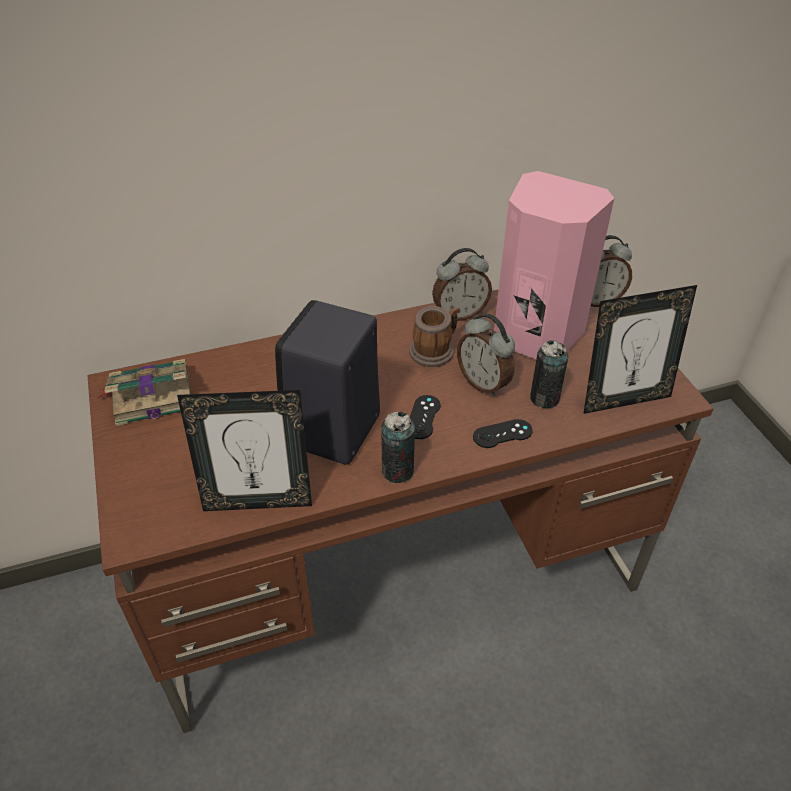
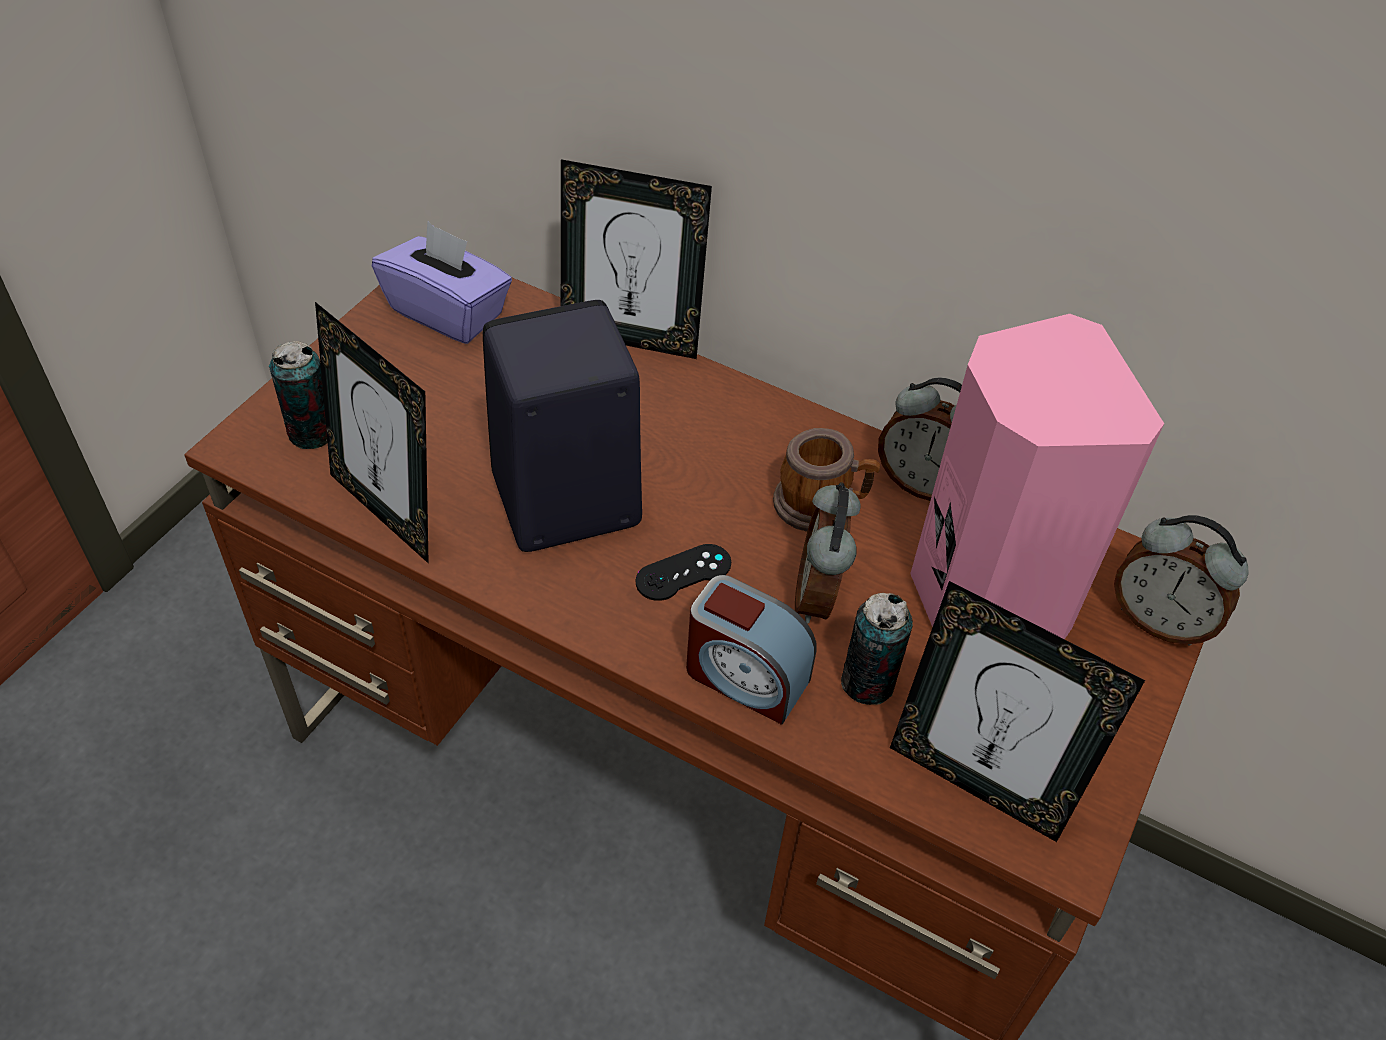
camera: 45 degrees right, 5 degrees up
(150, 397) = (448, 312): book -> purple tissue box
(259, 345) = (631, 338): none -> picture frame
(397, 471) = (563, 607): can -> can (312, 433)
(502, 434) = (745, 676): black game controller -> alarm clock

